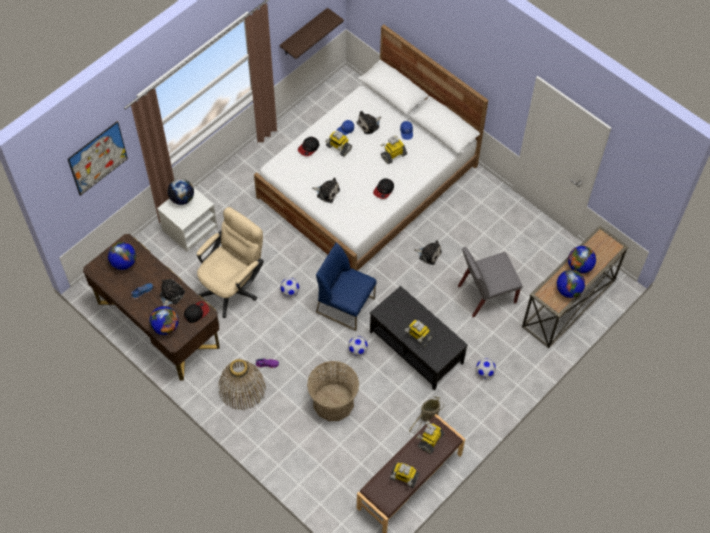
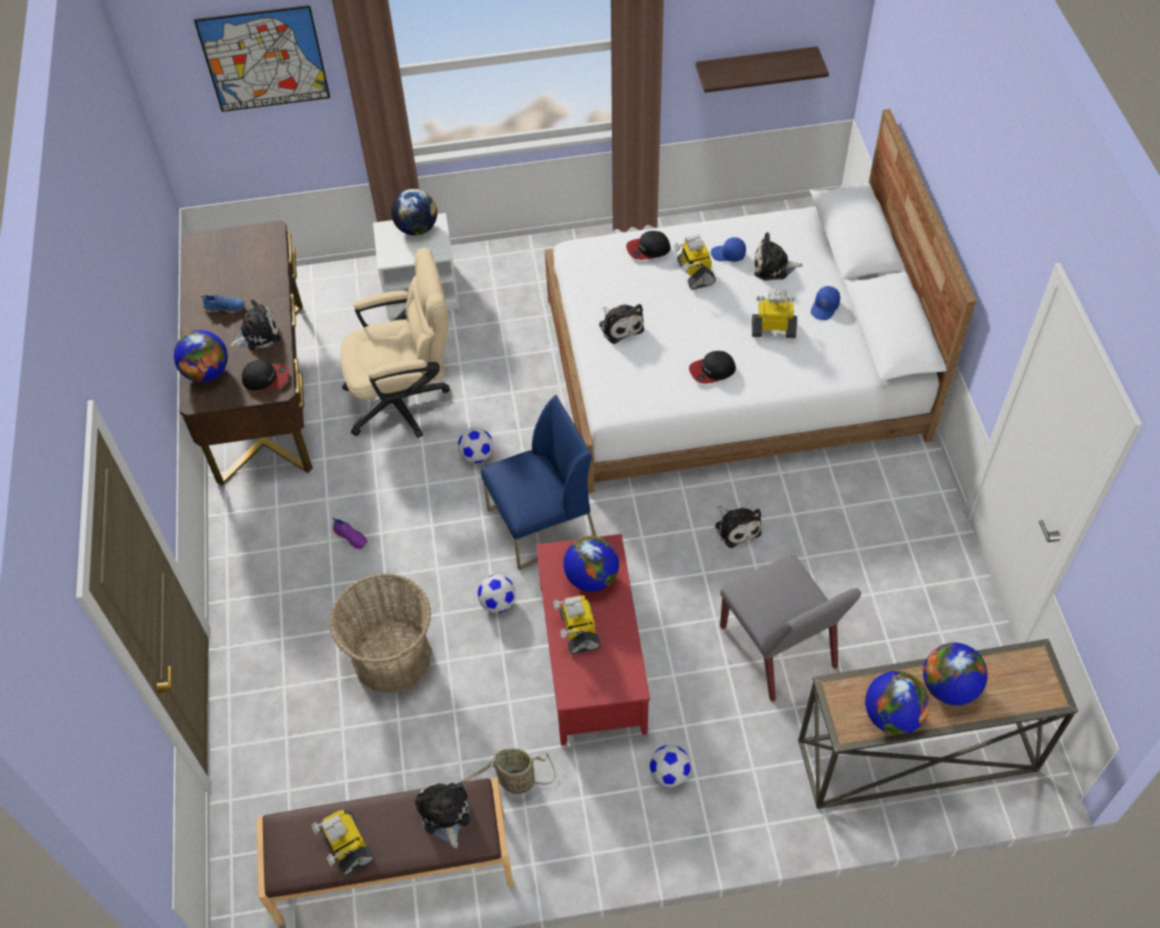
camera: 40 degrees right, 5 degrees down
(124, 262) = (241, 256): globe -> globe (591, 577)
(242, 388) = (285, 549): basket -> none
(346, 305) = (541, 525): blue chair -> blue chair turned 90 degrees clockwise
(417, 347) = (593, 657): black coffee table -> red coffee table
(430, 440) = (444, 814): toy robot -> plush toy
(486, 294) = (779, 648): grey chair -> grey chair turned 135 degrees counterclockwise

